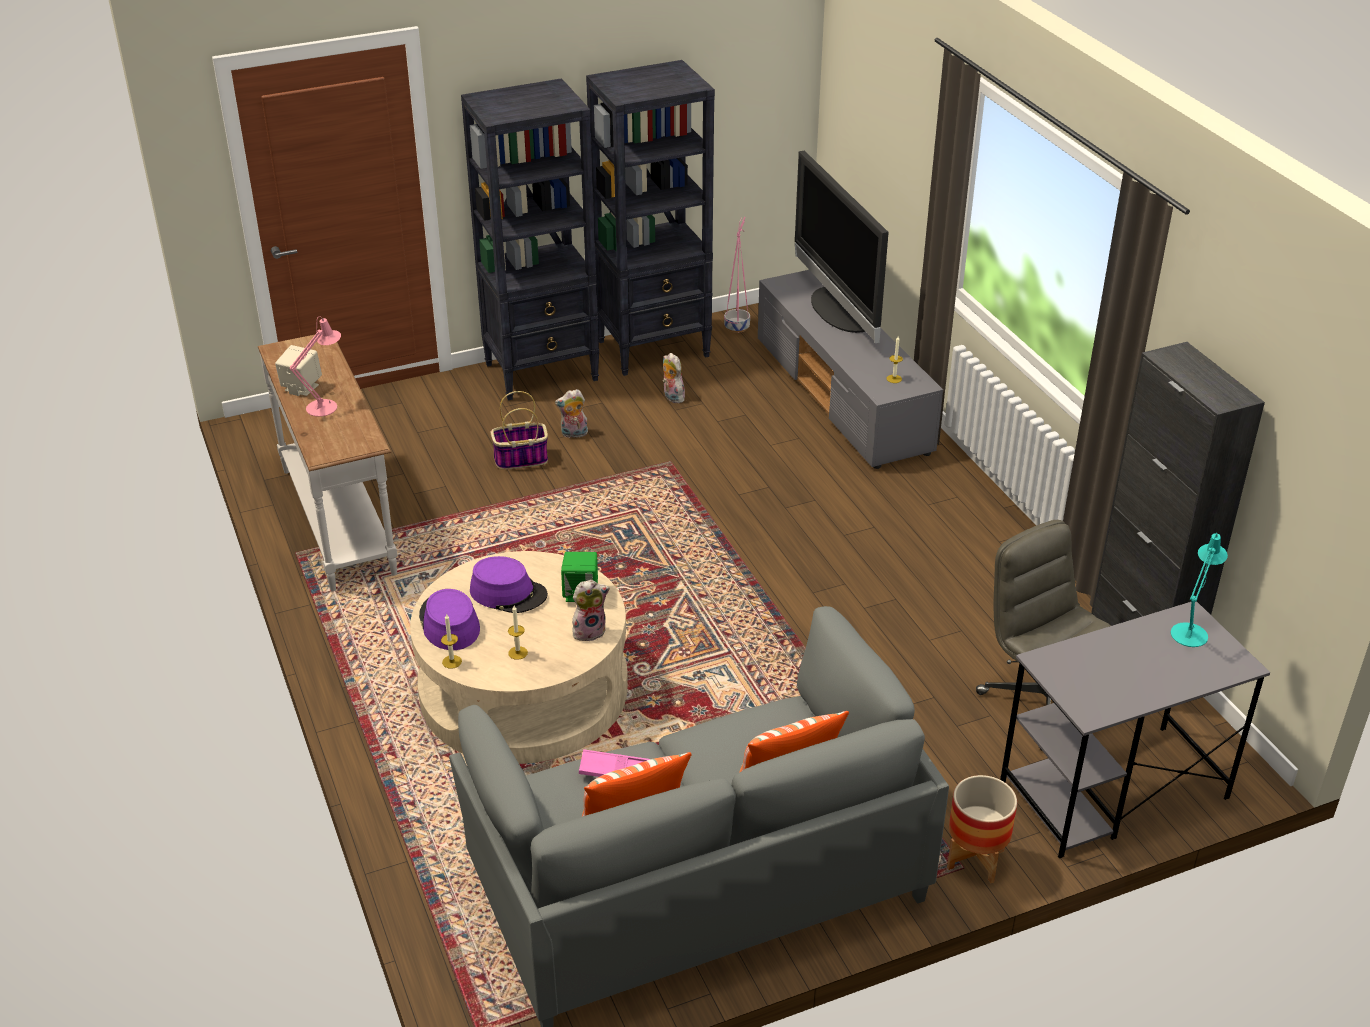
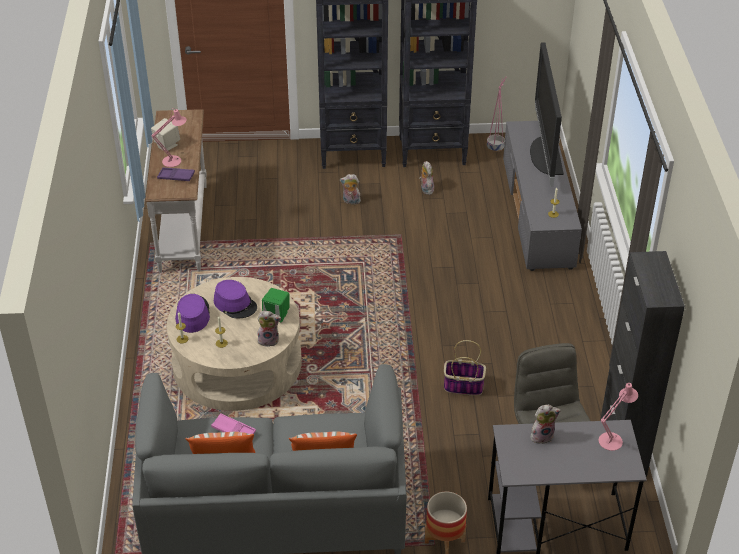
camera: 20 degrees right, 5 degrees up
(341, 427) = (176, 176): none -> purple tray
(520, 459) = (309, 211): basket -> basket (463, 386)
(1093, 651) = (542, 436): none -> plush toy
(1191, 631) = (613, 439): turquoise table lamp -> pink table lamp

